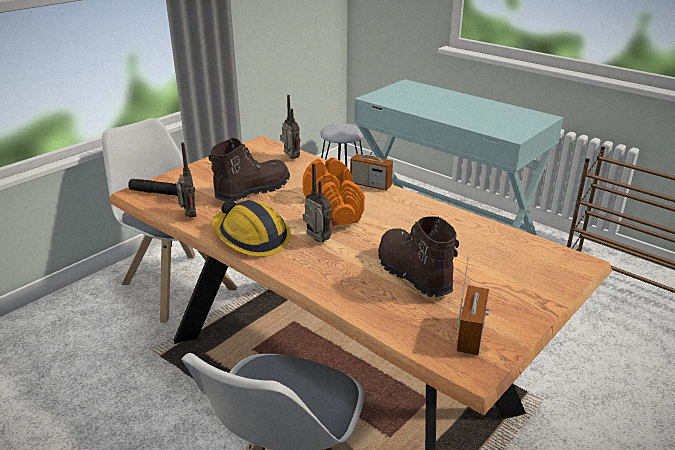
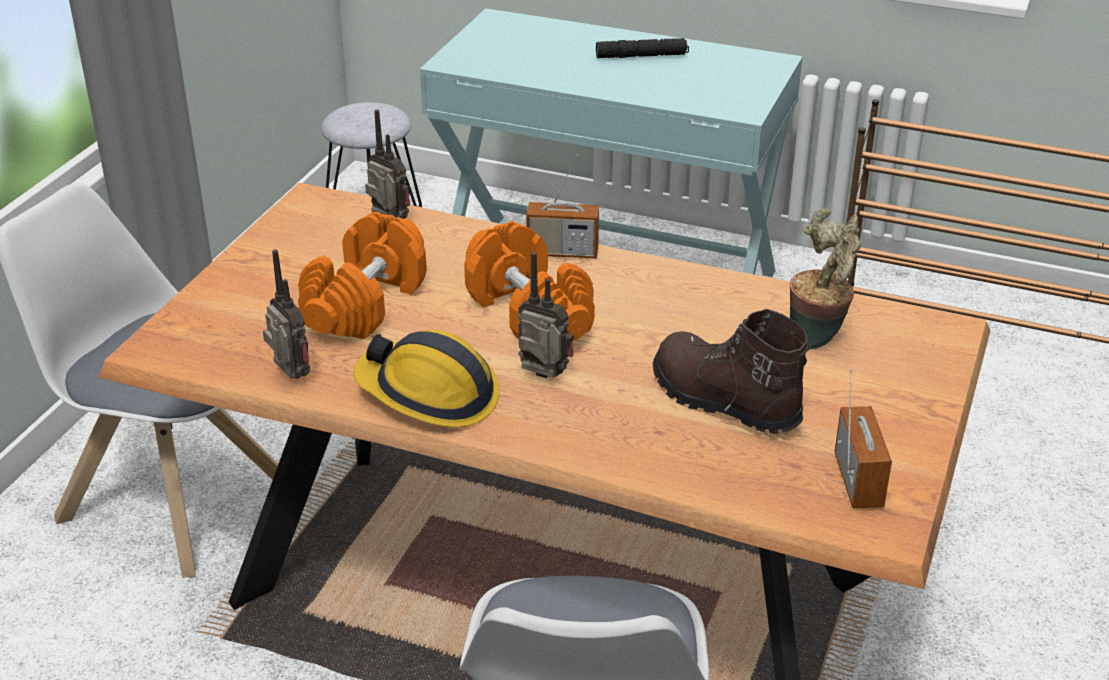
camera: 20 degrees left, 5 degrees up
(162, 193) = (203, 341): black flashlight -> black flashlight (642, 56)
(252, 190) = (365, 303): brown boot -> orange dumbbell
(492, 252) = (818, 338): none -> potted plant

